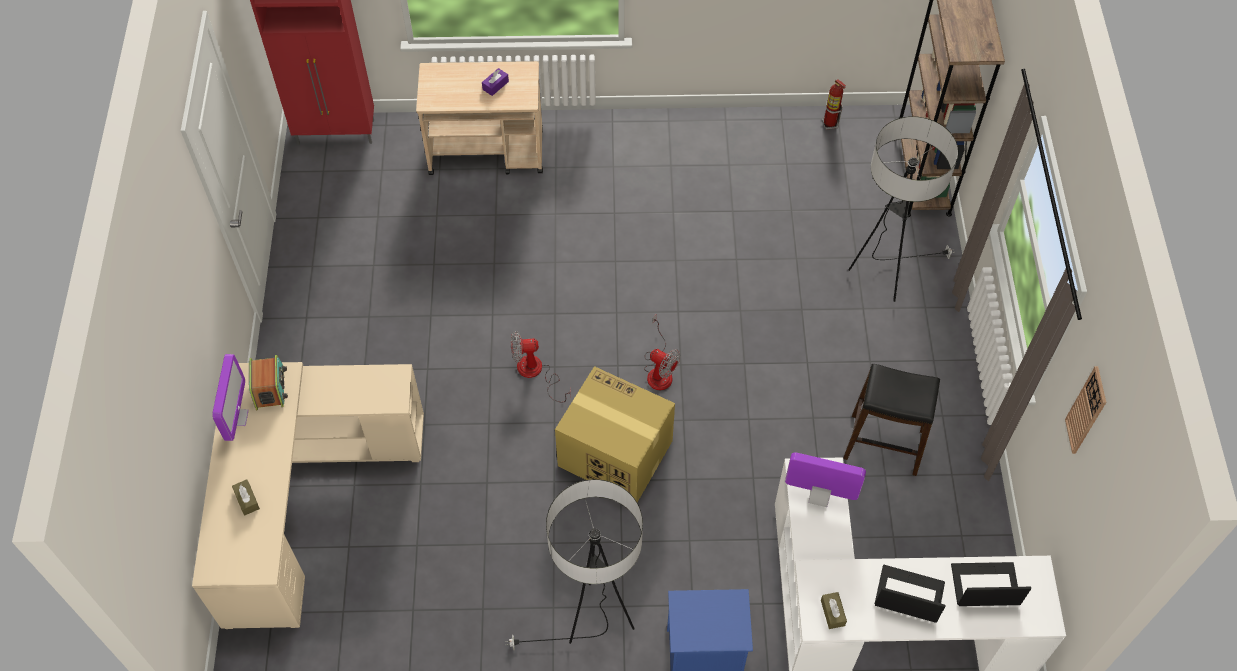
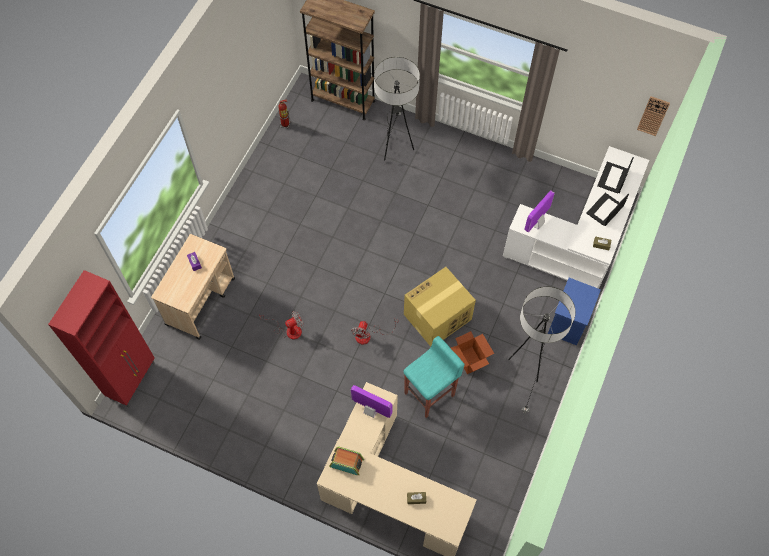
camera: 65 degrees left, 5 degrees up
(237, 417) = (358, 488): monitor -> monitor (371, 411)
(478, 495) = (430, 394): none -> turquoise stool
(562, 529) = (470, 360): none -> cardboard box
(659, 370) = (398, 275): fan -> fan (288, 330)
(884, 444) = (491, 194): black stool -> none
(1086, 411) = (589, 80): wall clock -> wall clock (653, 116)

